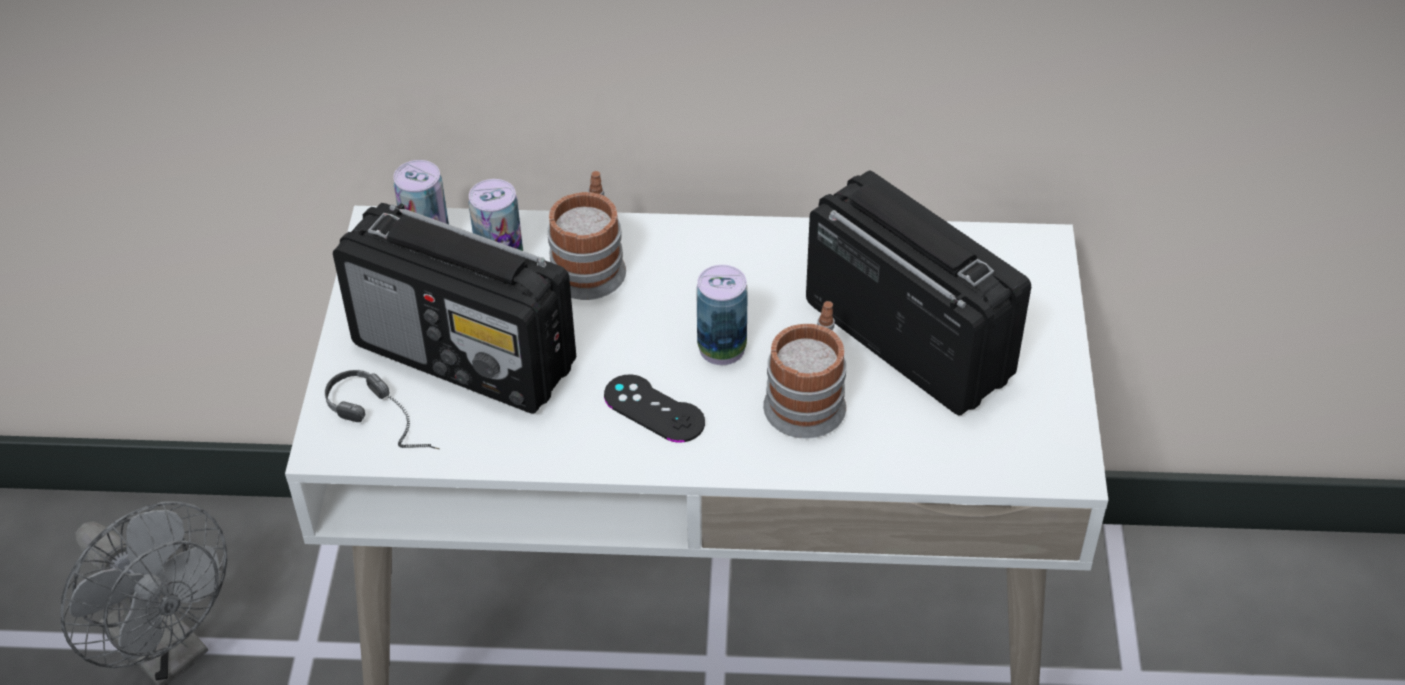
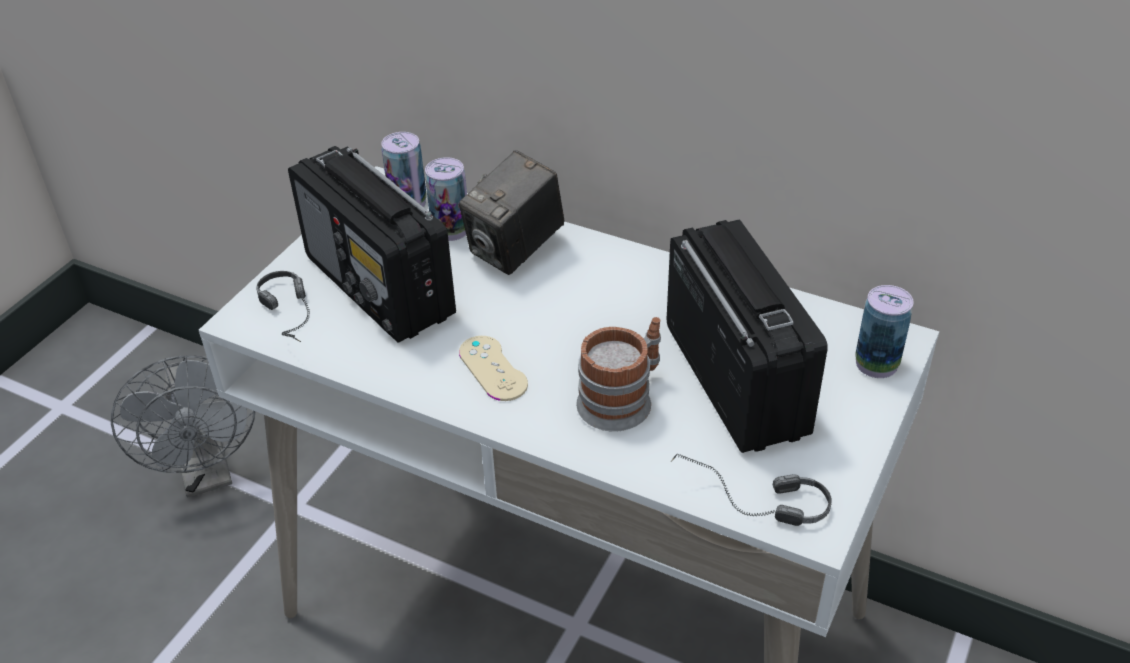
camera: 25 degrees right, 5 degrees down
(590, 264) = (515, 250): mug -> camera
(654, 409) = (493, 368): black game controller -> beige game controller
(722, 348) = (576, 340): can -> can (876, 364)
(993, 465) = (749, 504): none -> headphones

